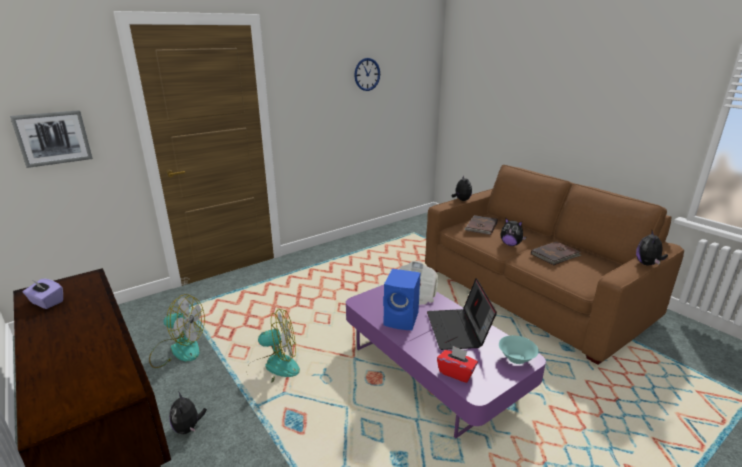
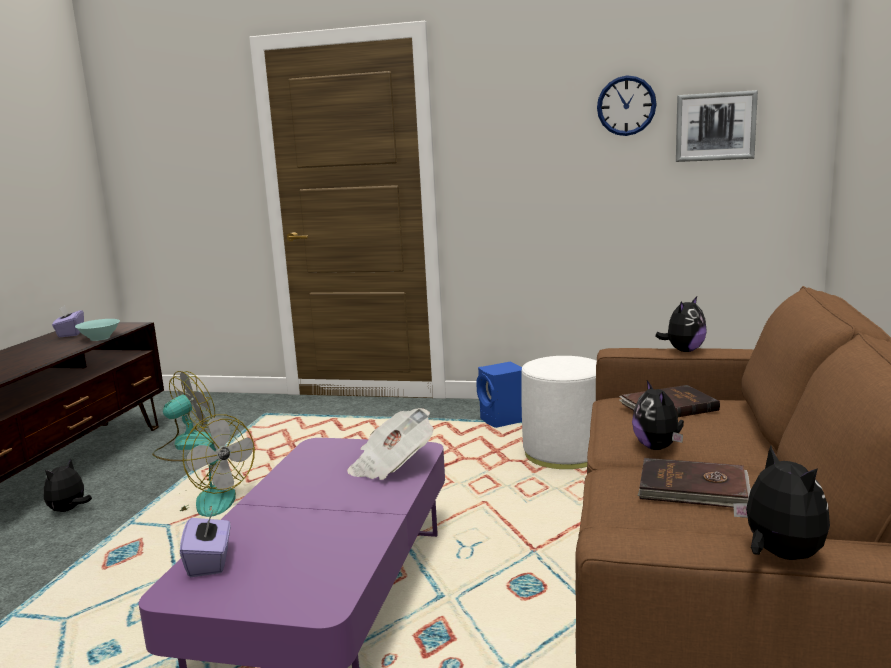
camera: 50 degrees right, 10 degrees down
(53, 138) = (184, 179): picture -> picture (715, 126)
(178, 349) = (187, 447): fan -> fan turned 105 degrees counterclockwise
(390, 263) = (564, 454): none -> white ottoman
(402, 319) = (308, 482): blue speaker -> blue speaker (504, 421)
(456, 372) = (210, 562): red tissue box -> purple tissue box
(458, 330) = (333, 525): laptop -> none
(516, 358) = (306, 596): turquoise bowl -> turquoise bowl (99, 338)
(647, 264) = (779, 555): plush toy -> plush toy turned 90 degrees clockwise

